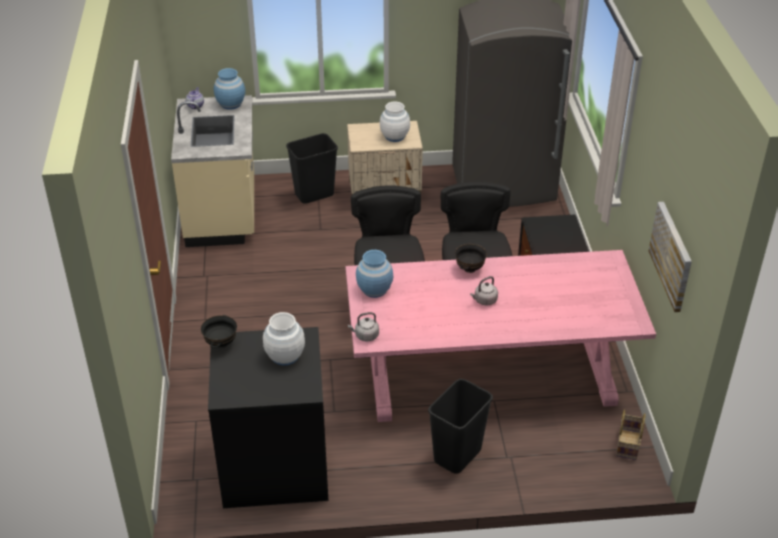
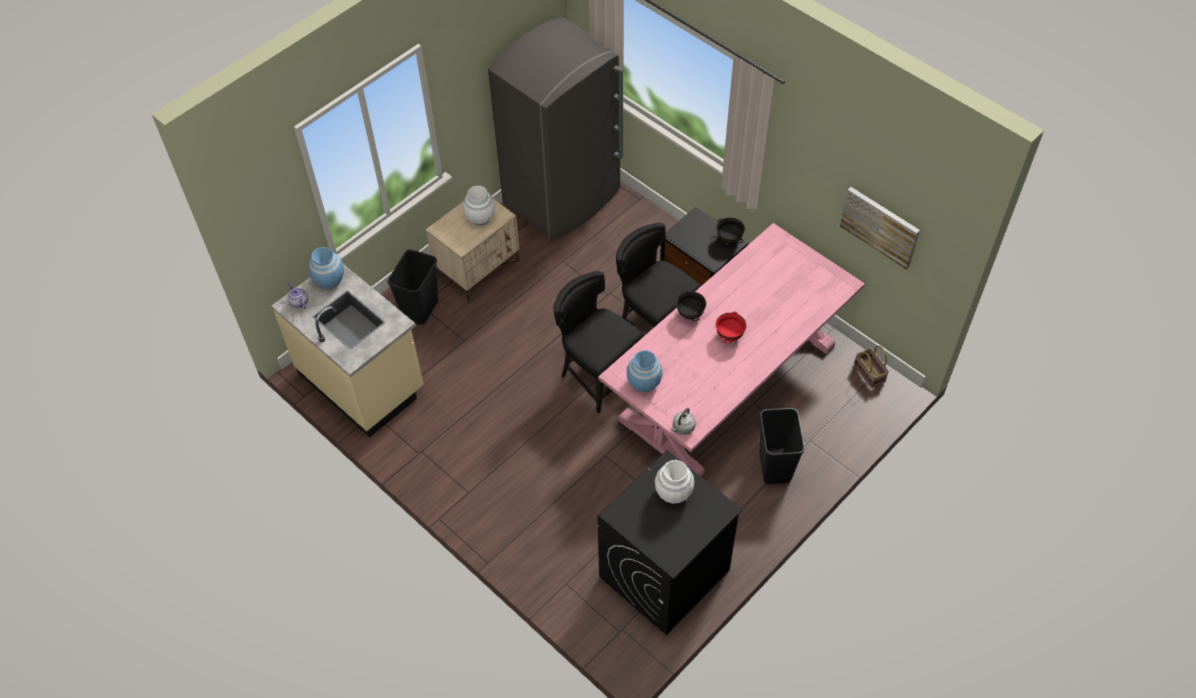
camera: 40 degrees left, 15 degrees up
(221, 344) = (616, 518): black bowl -> black bowl (729, 239)
(484, 301) = (729, 336): grey kettle -> red bowl

